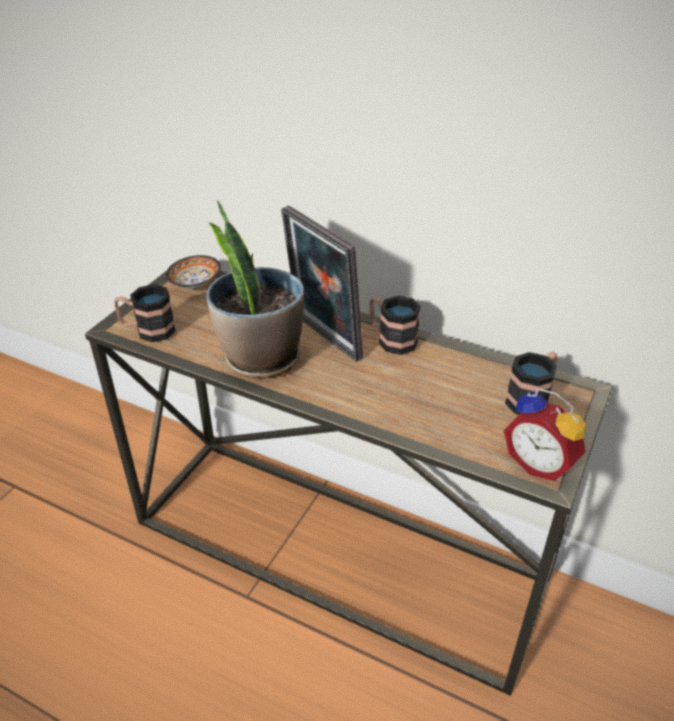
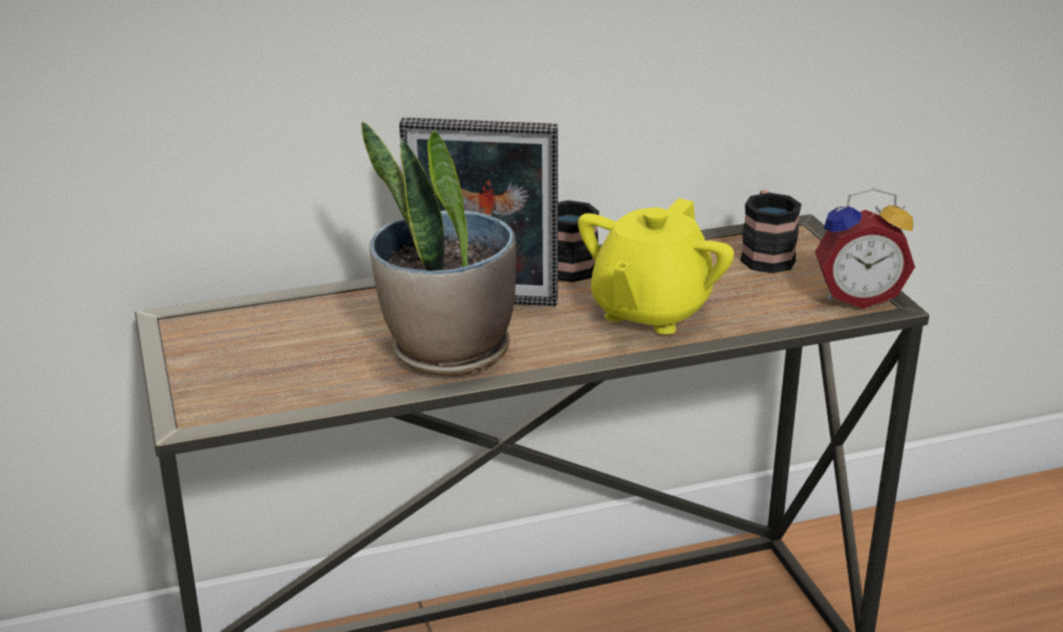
camera: 45 degrees left, 10 degrees down
(148, 330) = (246, 397): mug -> none
(195, 284) = (215, 326): bowl -> none
(396, 395) = (650, 311): none -> yellow teapot

